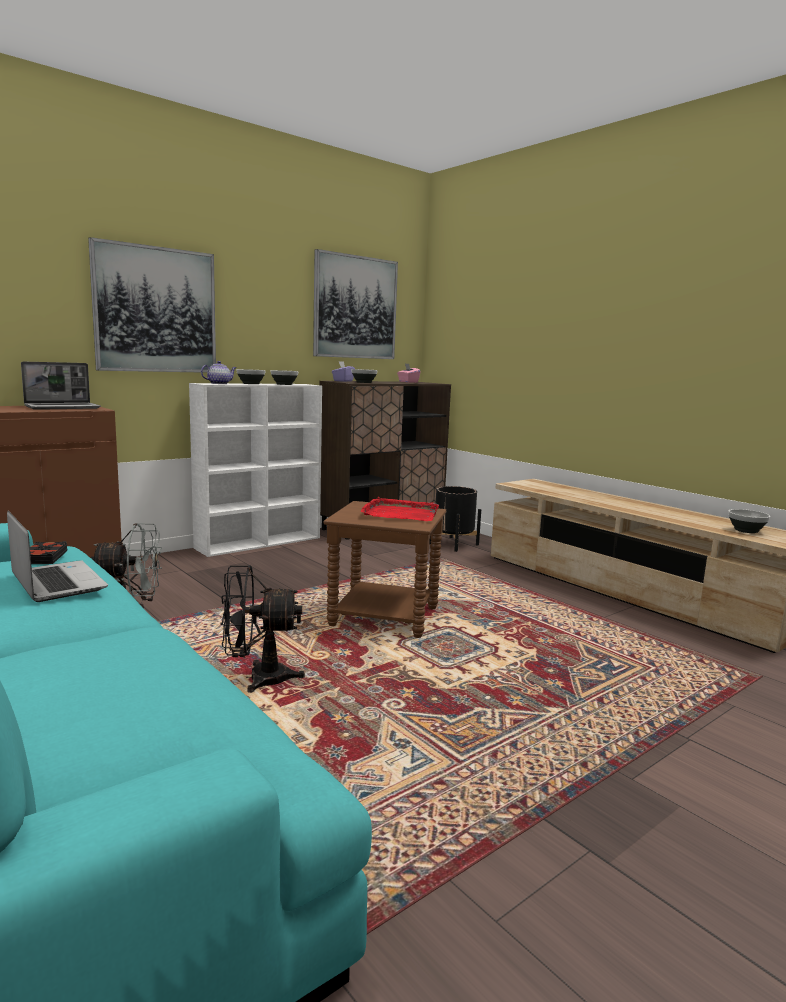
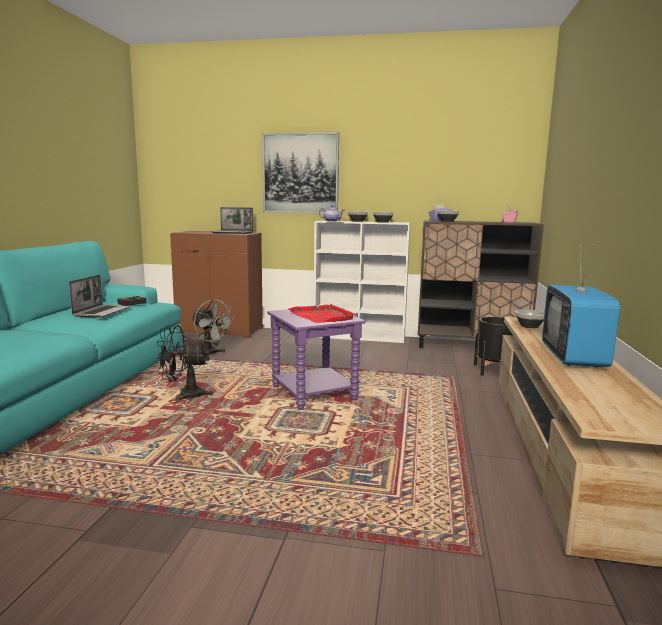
camera: 50 degrees right, 0 degrees up
(258, 679) = (184, 395): black fan -> black fan turned 45 degrees counterclockwise
(355, 307) = (463, 159): picture -> none
(385, 617) = (315, 393): brown side table -> purple side table
(641, 507) = (573, 358): none -> television
(746, 530) = (610, 401): bowl -> bowl (530, 326)

